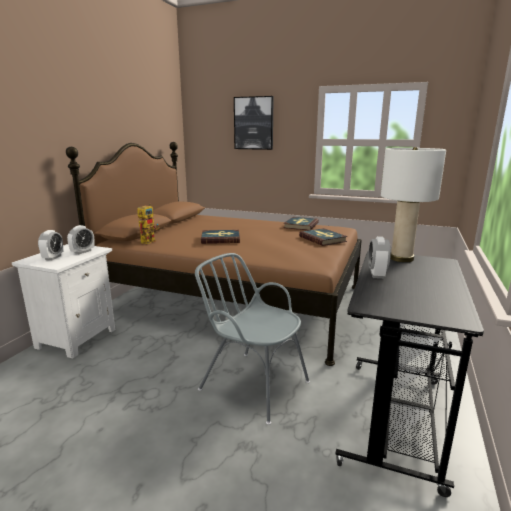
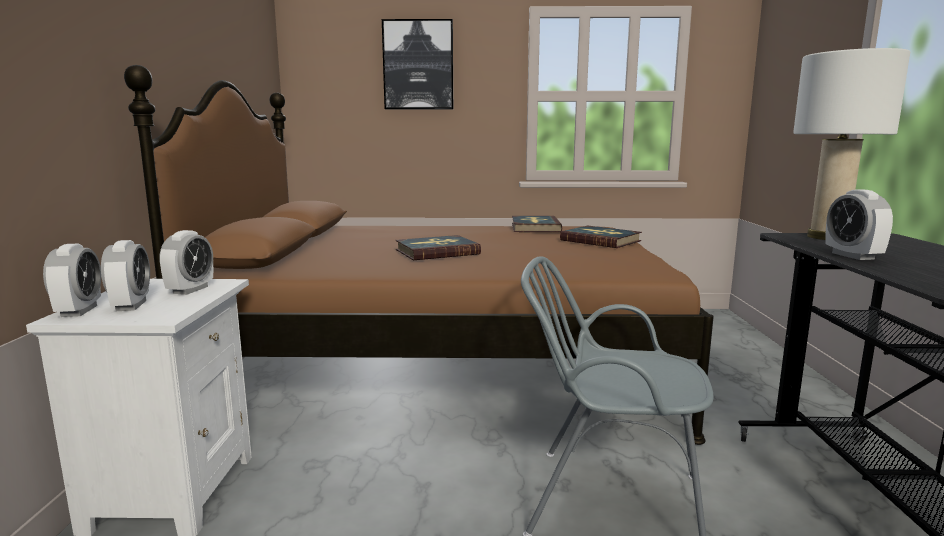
camera: 20 degrees left, 5 degrees down
(33, 258) = (79, 311): none -> alarm clock
(149, 241) = (302, 264): toy robot -> none

